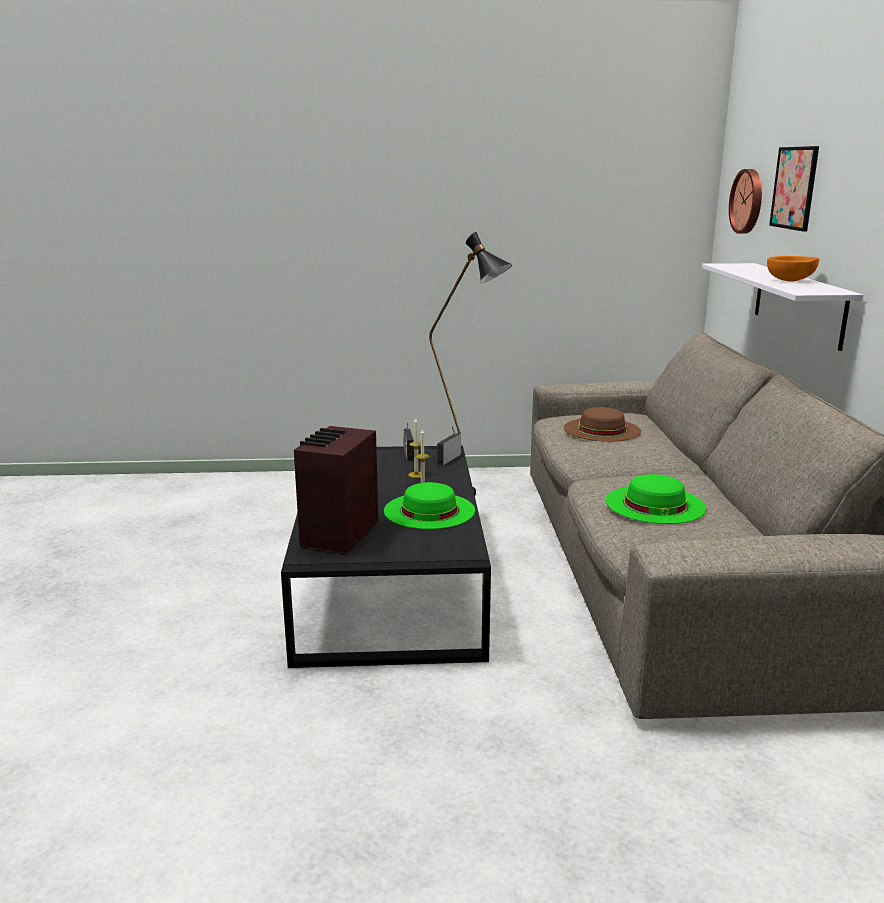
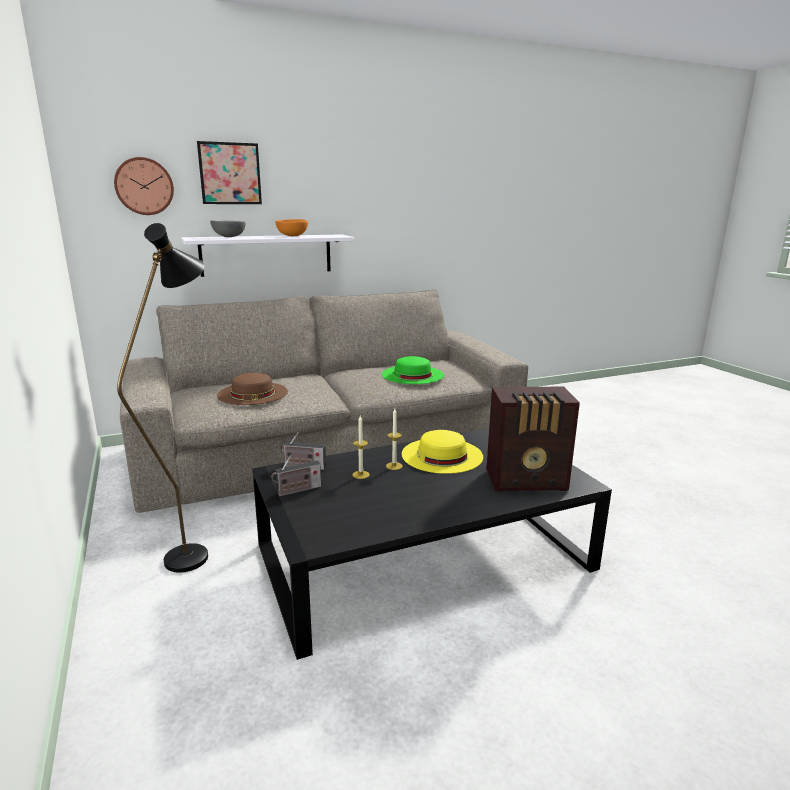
camera: 110 degrees left, 0 degrees up
(429, 510) = (442, 455): green hat -> yellow hat
(756, 269) = (228, 237): none -> grey bowl

